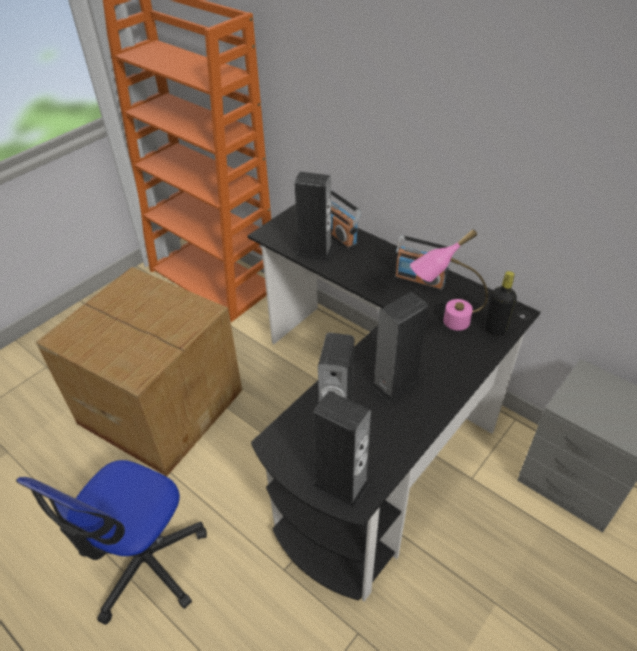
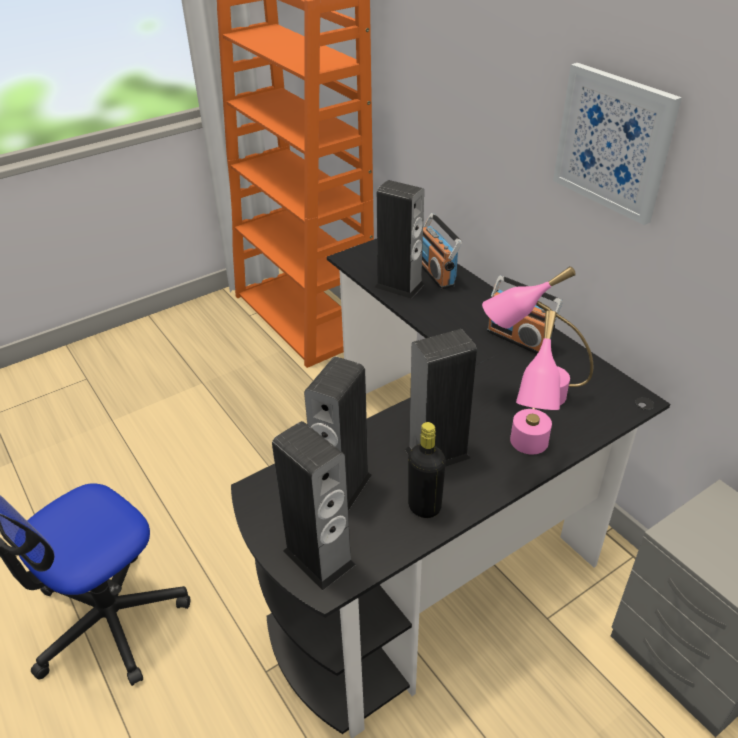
camera: 15 degrees right, 5 degrees down
(161, 404) = (193, 444): cardboard box -> none
(458, 370) = (527, 454): none -> pink table lamp
(483, 129) = (614, 142): none -> picture
(495, 329) = (597, 414): black bottle -> black bottle (424, 507)

